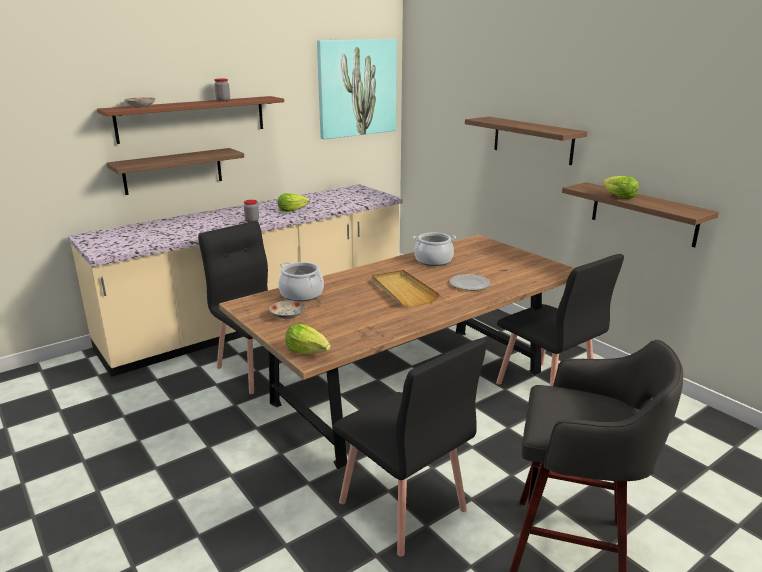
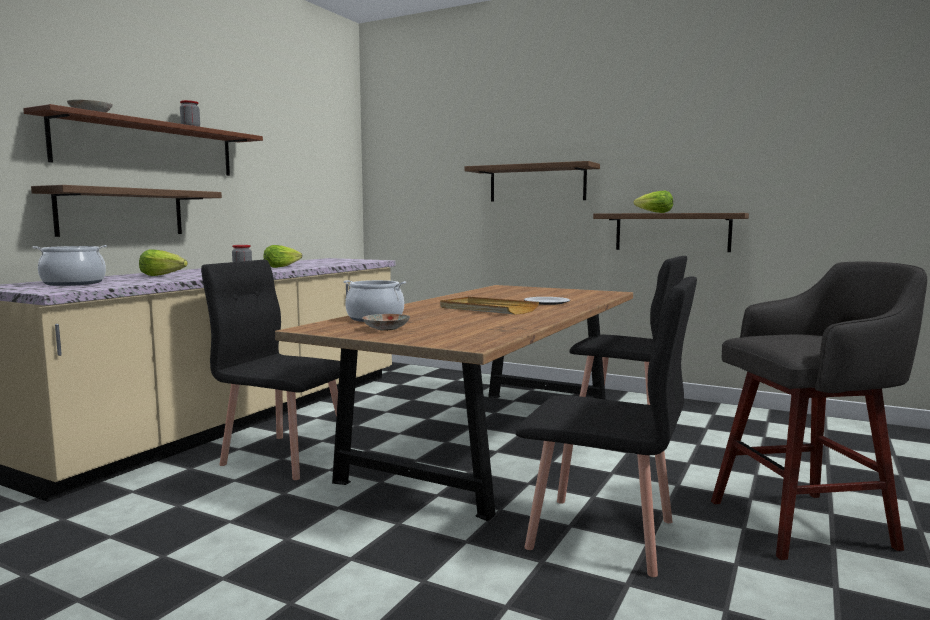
camera: 25 degrees left, 15 degrees down
(308, 351) = (461, 343): lettuce -> lettuce (163, 275)
(356, 88) = (322, 148): picture -> none
(433, 260) = (482, 296): cooking pot -> cooking pot (73, 283)

